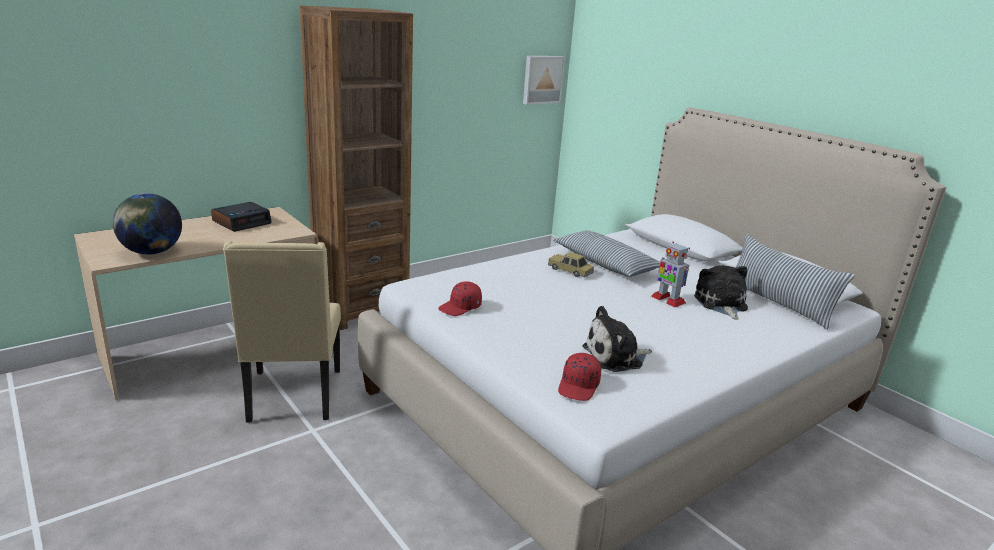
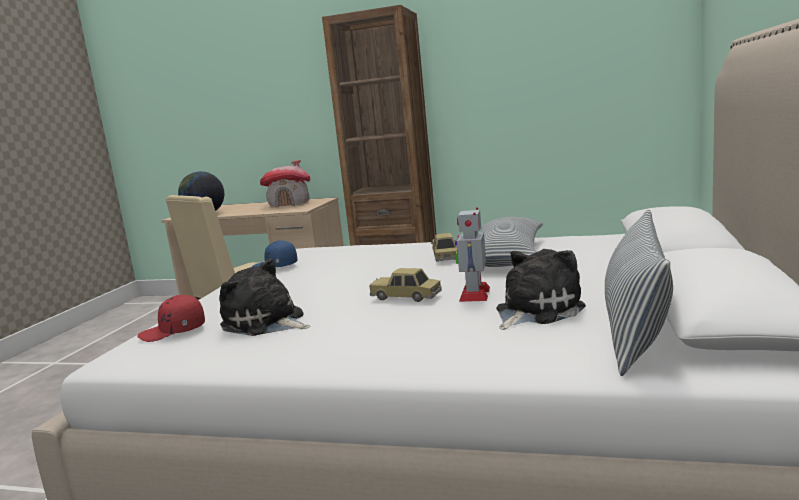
camera: 55 degrees right, 10 degrees down
(242, 222) = (290, 204): alarm clock -> toy house
(460, 307) = (275, 266): red cap -> blue cap
(542, 79) = (650, 58): picture -> none
(640, 311) = (406, 297): none -> toy car

